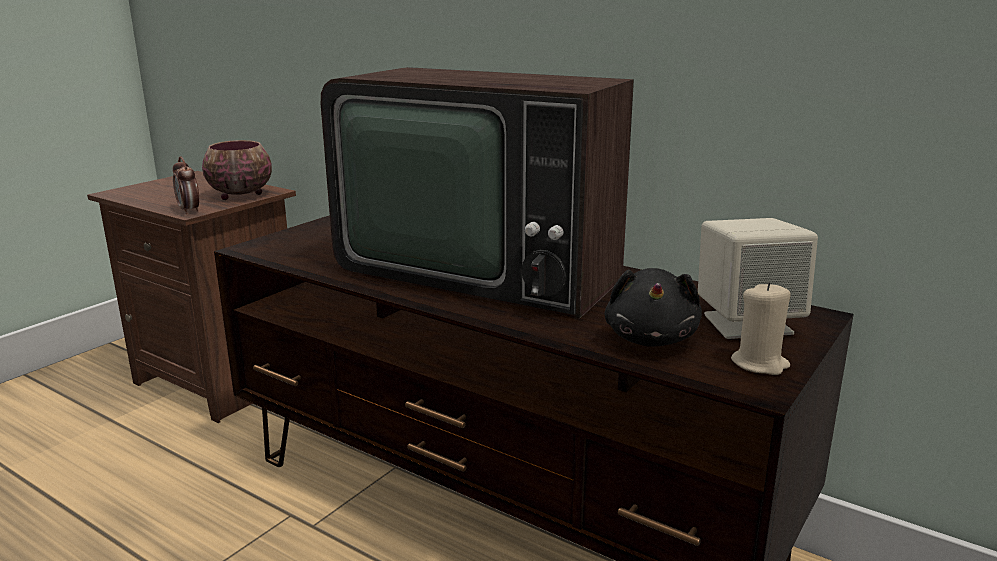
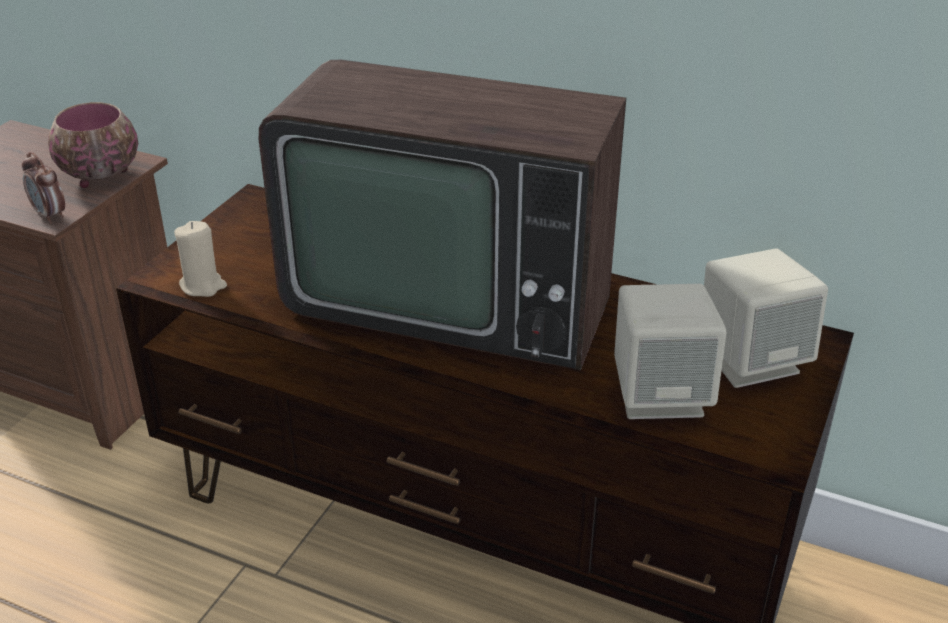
camera: 10 degrees left, 15 degrees up
(651, 338) = (660, 395): black plush toy -> beige speaker
(759, 364) = (772, 423): beige candle -> beige candle (203, 286)

